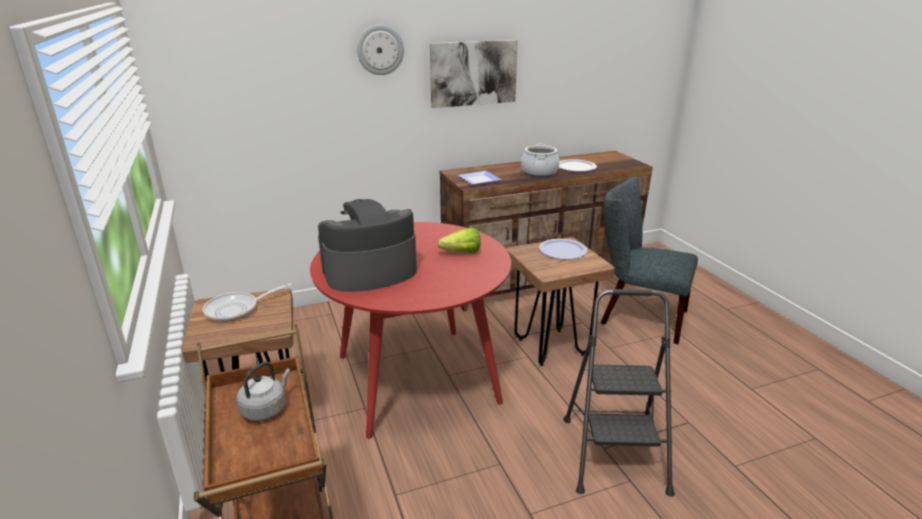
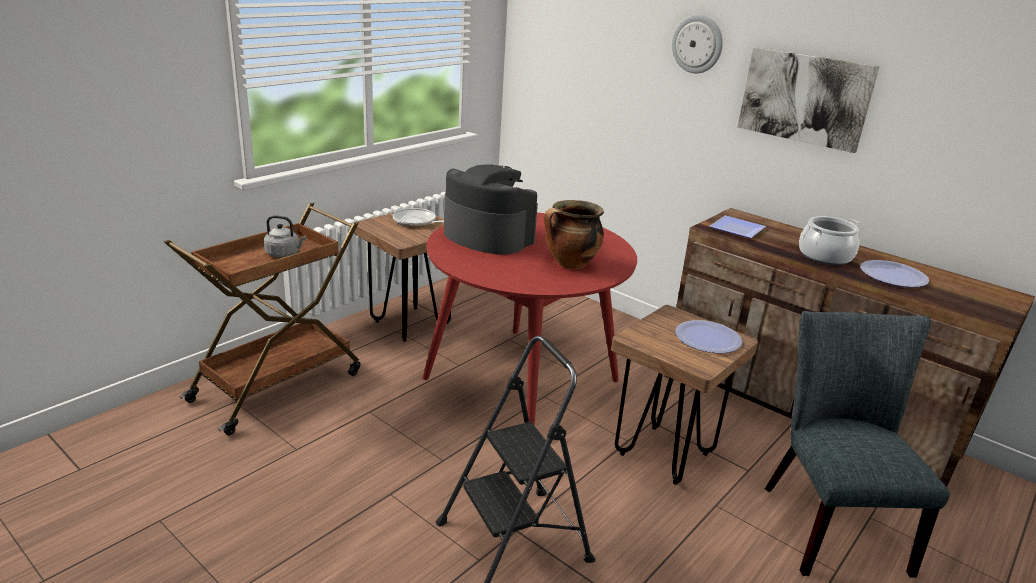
camera: 60 degrees right, 0 degrees up
(458, 253) = (570, 264): lettuce -> cooking pot

